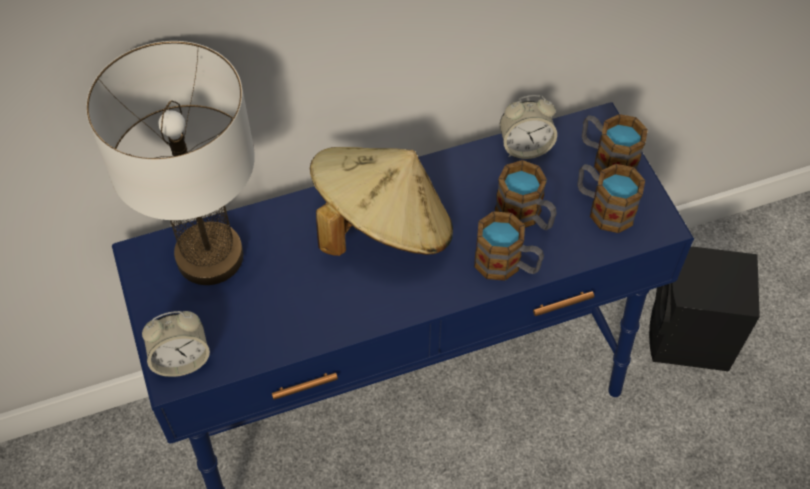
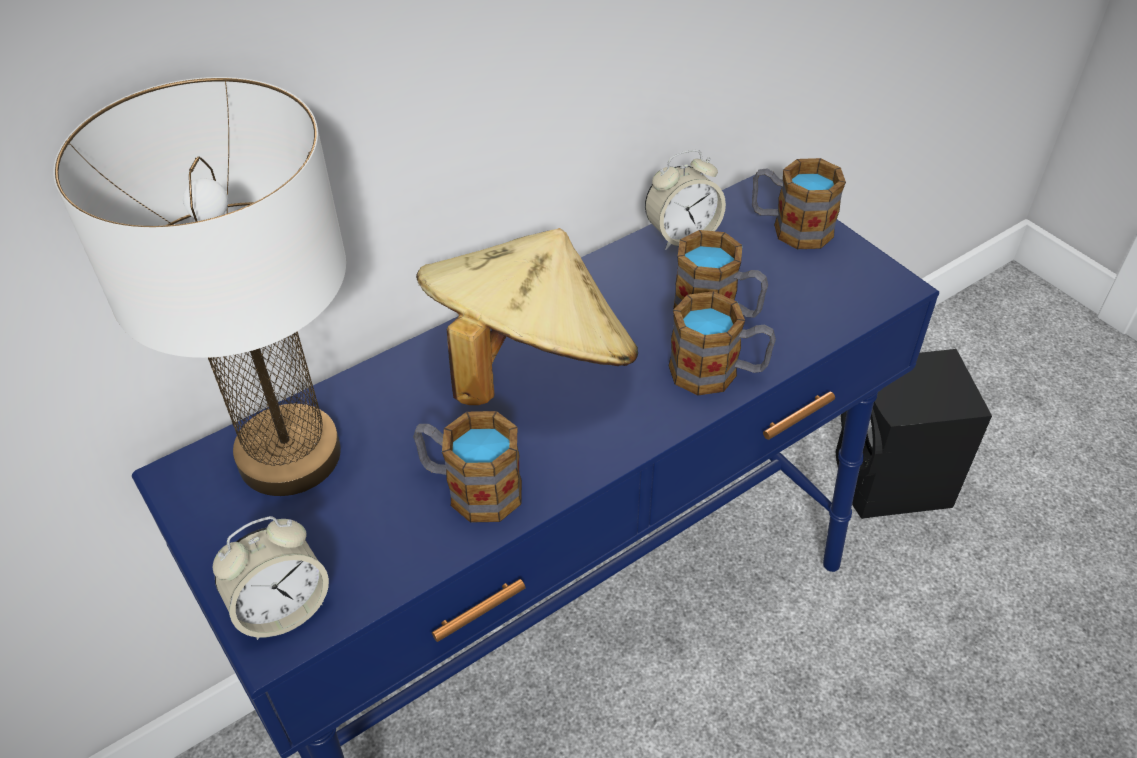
camera: 15 degrees left, 10 degrees down
(603, 208) = (812, 281): mug -> mug (470, 488)

